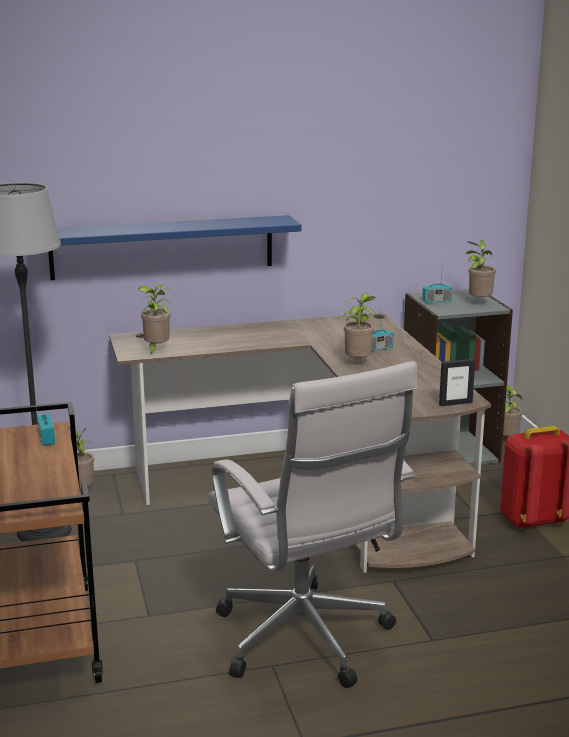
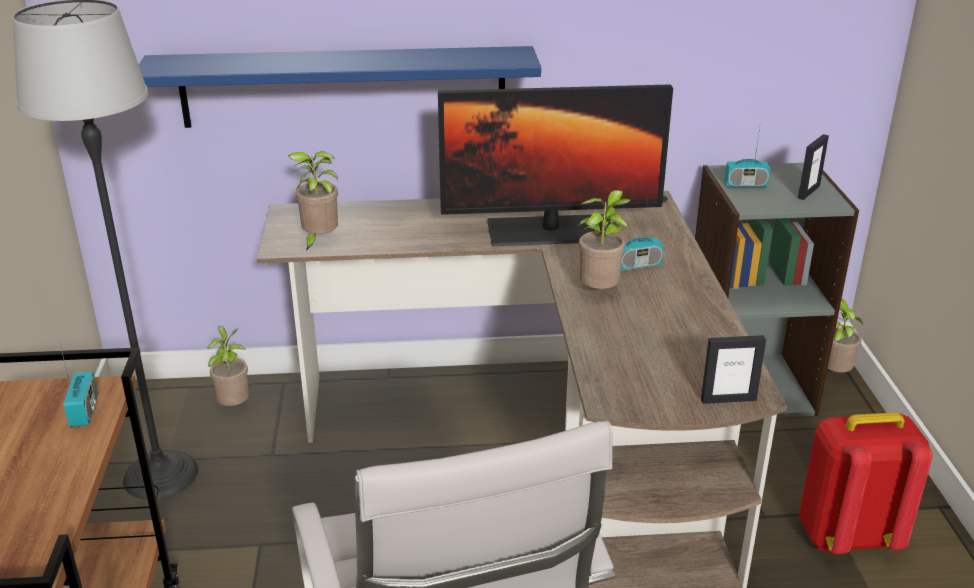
camera: 10 degrees right, 10 degrees up
(313, 336) = (551, 231): none -> monitor
(478, 302) = (808, 192): potted plant -> picture frame

